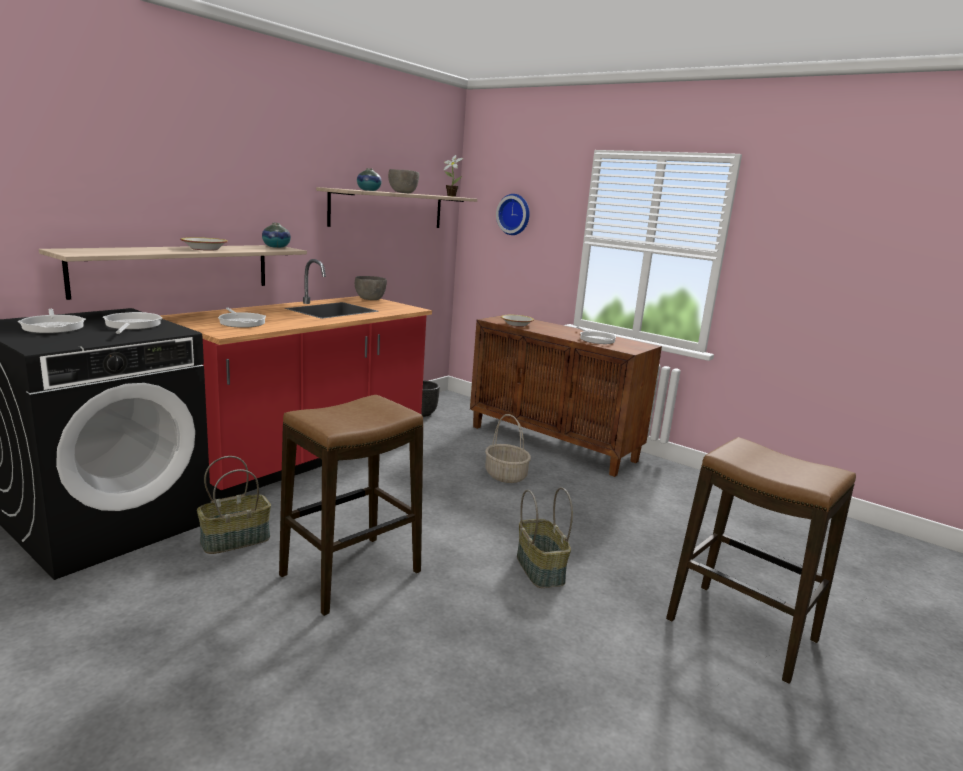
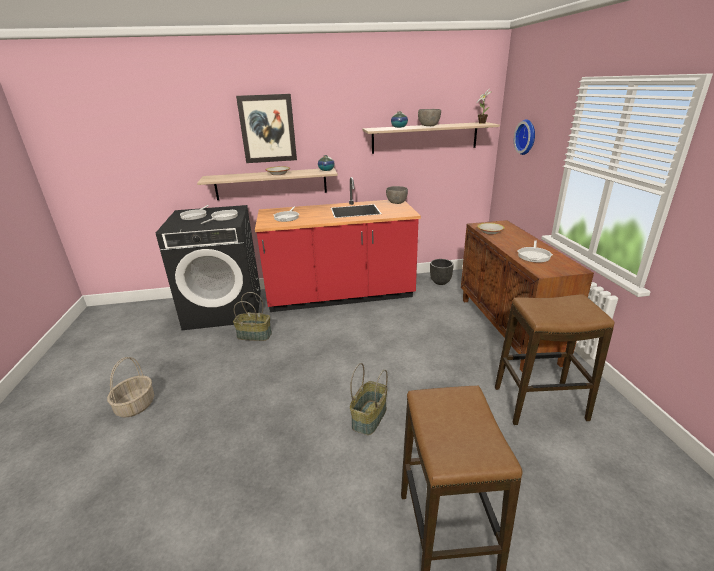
camera: 45 degrees right, 10 degrees up
(175, 170) = (267, 129): none -> picture
(351, 573) = (275, 374): stool -> stool (539, 403)
(505, 475) = (436, 343): basket -> basket (135, 405)

